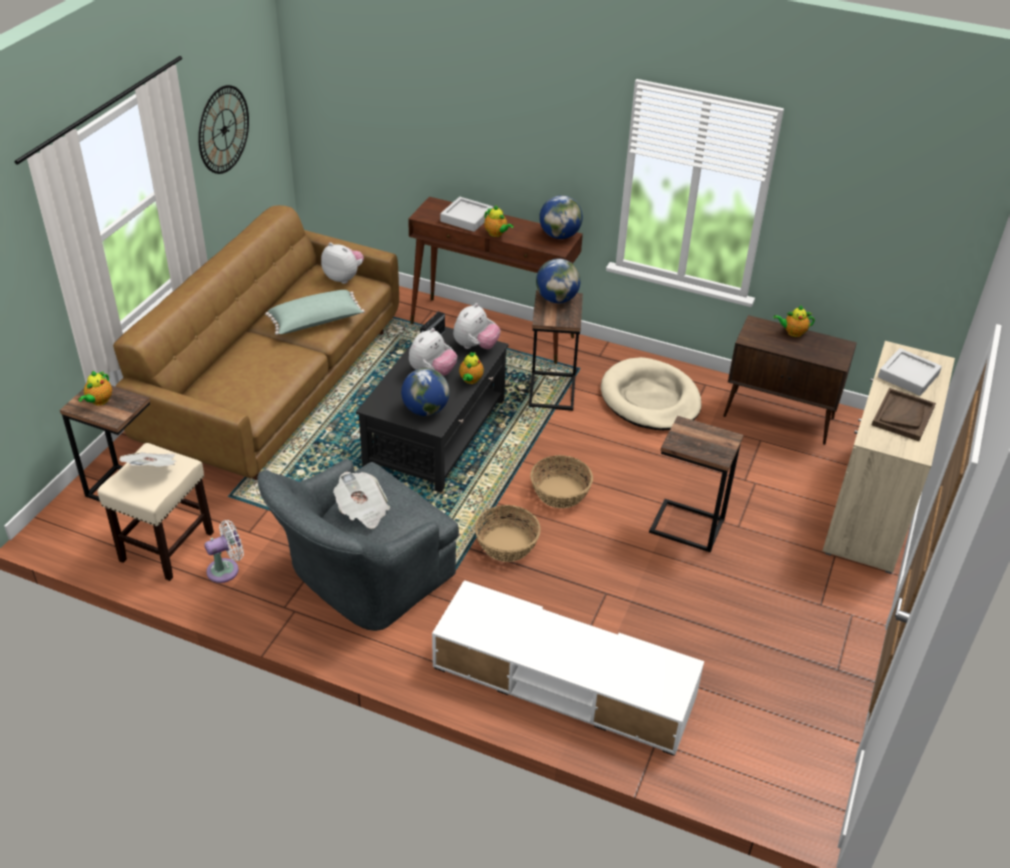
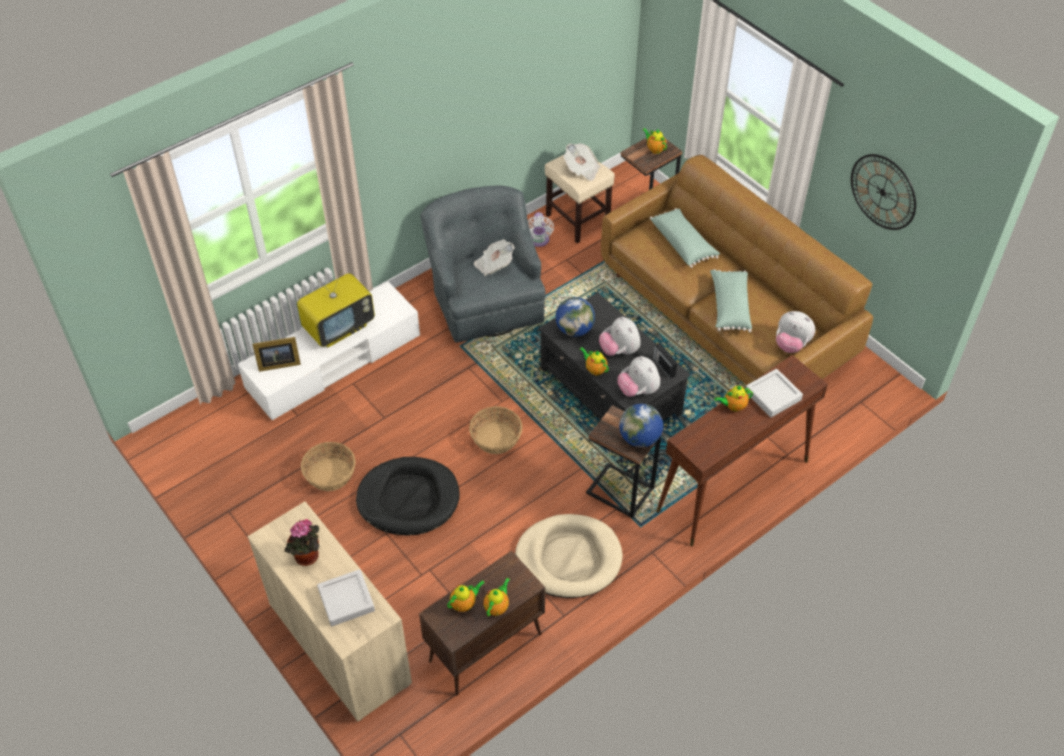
camera: 120 degrees right, 10 degrees up
(235, 374) = (683, 244): none -> green pillow
(344, 278) = (791, 344): plush toy -> plush toy turned 60 degrees clockwise
(506, 544) = (465, 384): basket -> basket (330, 474)
(545, 643) = (339, 327): none -> television
(559, 235) = (707, 452): globe -> none
(648, 677) = (277, 364): none -> picture frame
(687, 527) = (408, 499): side table -> black dog bed
(810, 350) = (464, 603): none -> teapot
(903, 416) = (307, 558): brown tray -> potted plant

